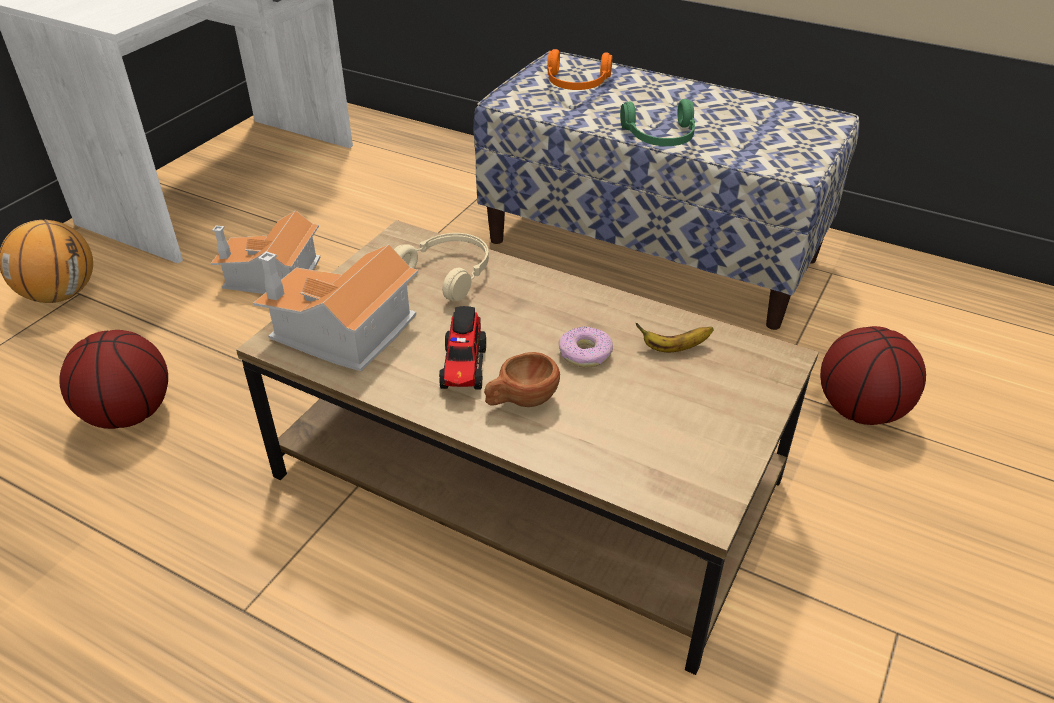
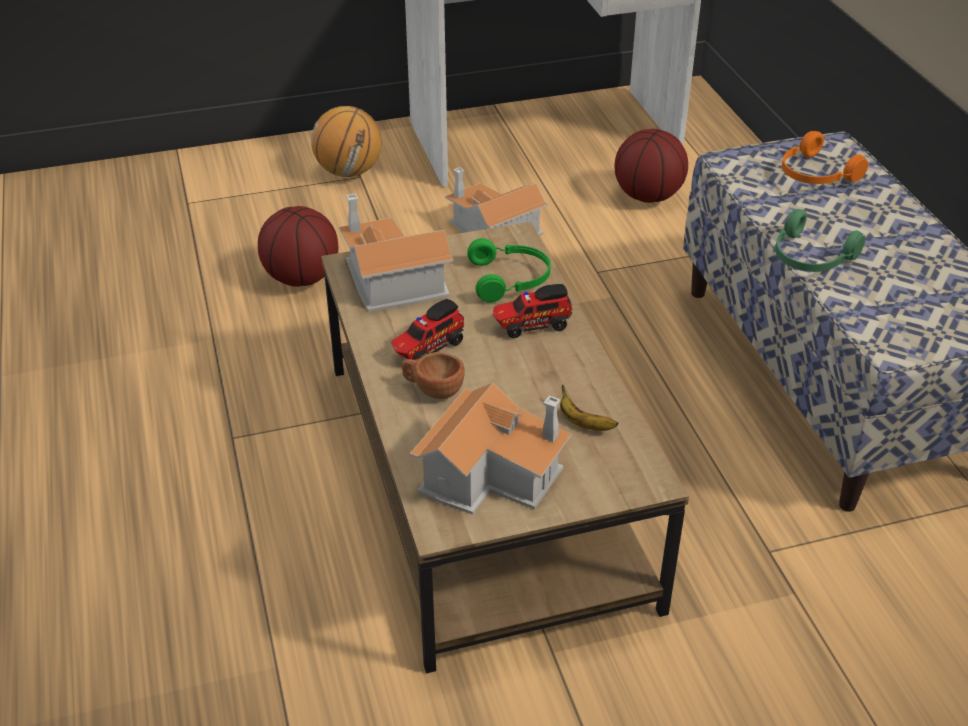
camera: 45 degrees right, 0 degrees up
(449, 273) = (510, 279): beige headphones -> green headphones
(520, 298) = (531, 325): none -> toy truck
(585, 354) = (517, 388): donut -> none
(671, 434) = (492, 472): none -> toy house
(860, 410) = (821, 619): basketball -> basketball (648, 196)

